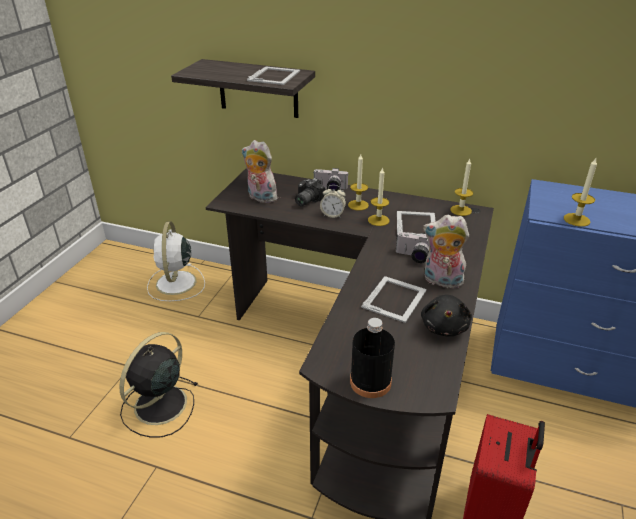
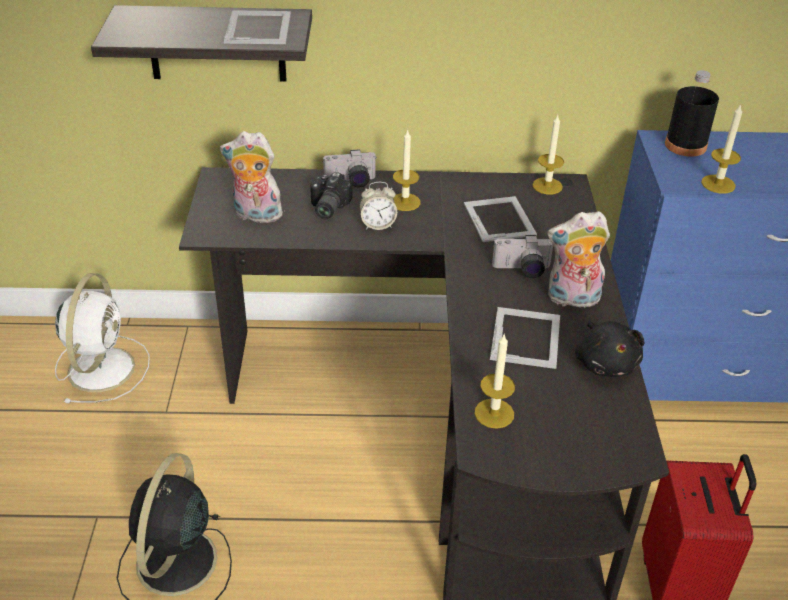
camera: 20 degrees left, 5 degrees up
(176, 284) = (102, 367): white fan -> white fan turned 150 degrees counterclockwise
(370, 382) = (553, 460): black bottle -> black bottle (685, 145)
(378, 220) = (445, 221): candle -> candle (494, 413)

